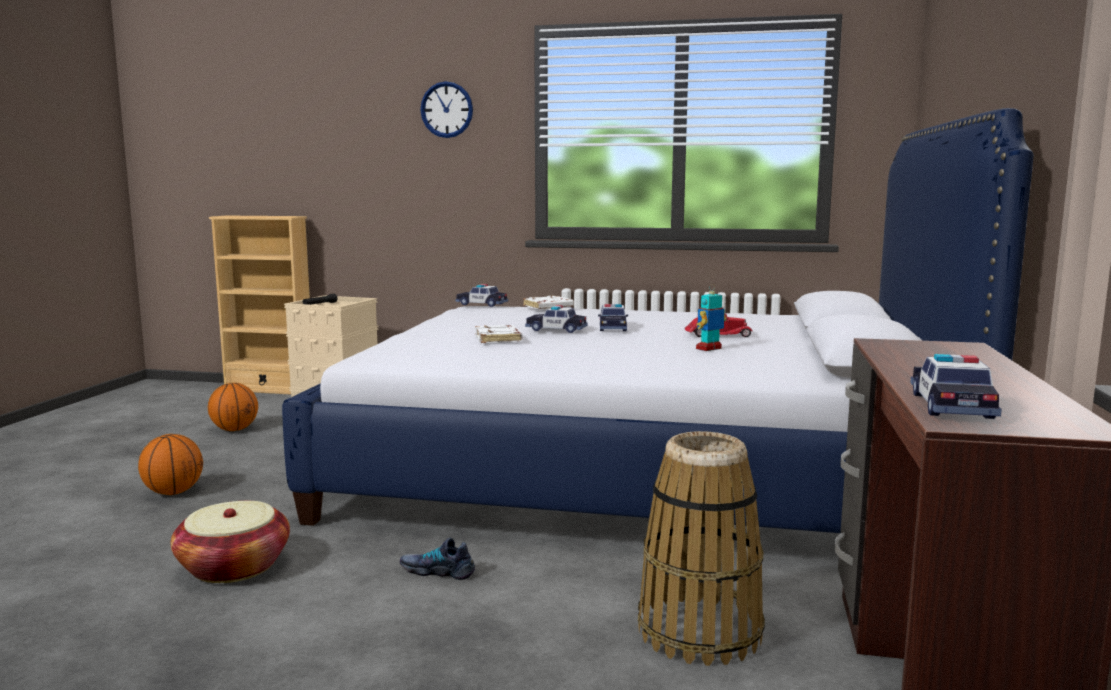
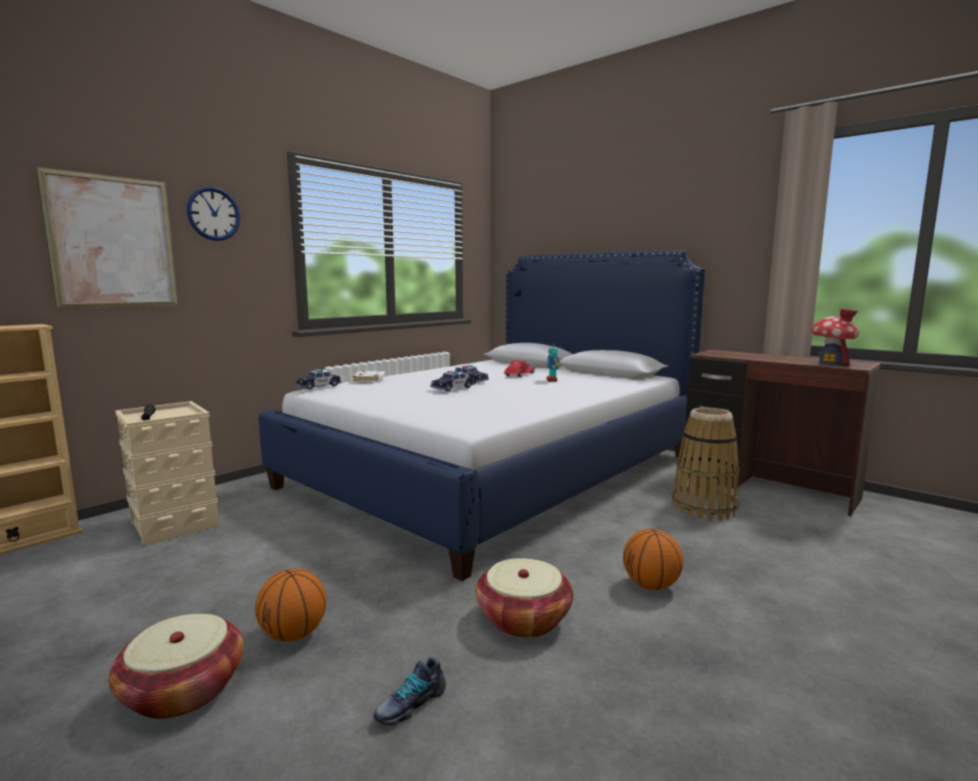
camera: 60 degrees left, 0 degrees up
(92, 486) = (183, 690): none -> basket
(235, 429) = (134, 581): basketball -> basketball (650, 585)
(359, 145) = (113, 242): none -> picture
(437, 571) = (592, 549): shoe -> shoe (410, 703)
(499, 339) = (459, 399): white book -> none
(951, 405) = (830, 364): toy car -> toy house

